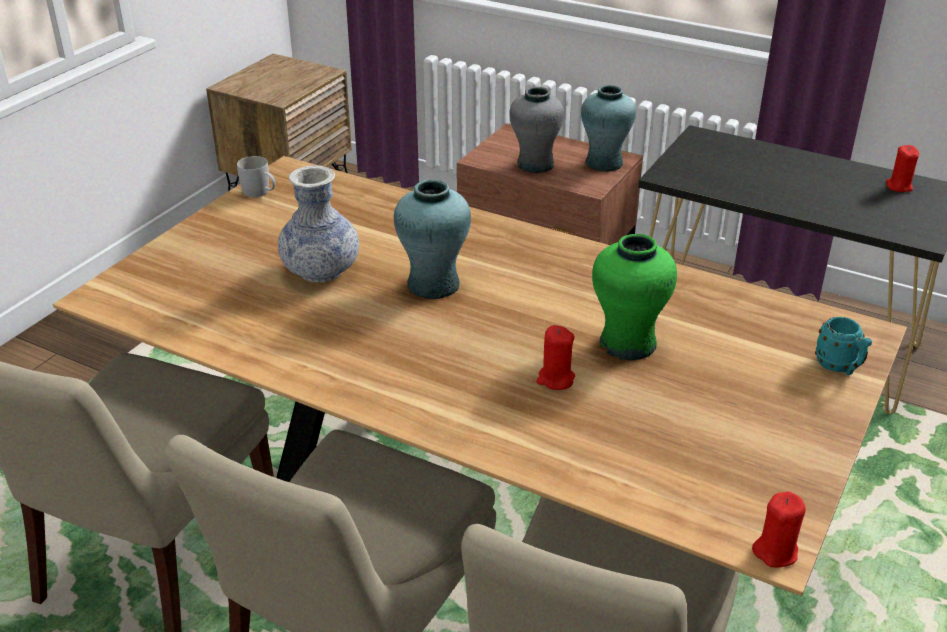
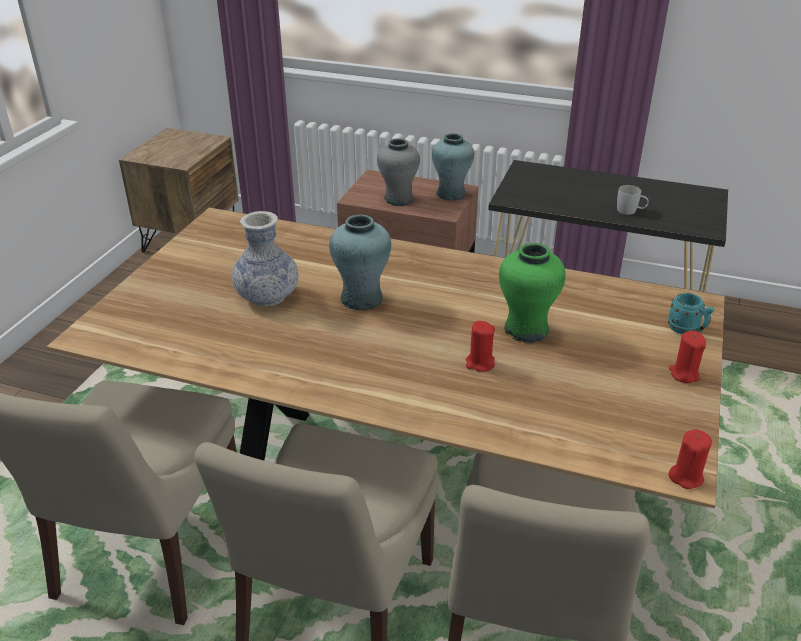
camera: 10 degrees left, 0 degrees up
(260, 193) = (198, 238): white mug -> white mug (630, 211)
(898, 186) = (679, 193): red candle -> red candle (684, 374)

